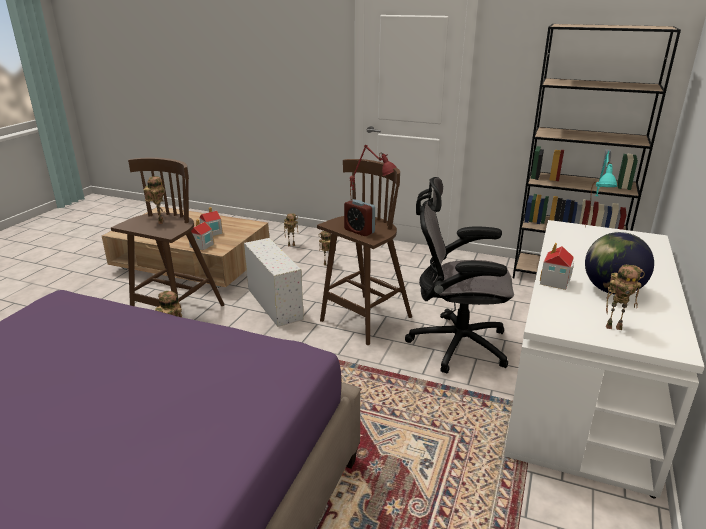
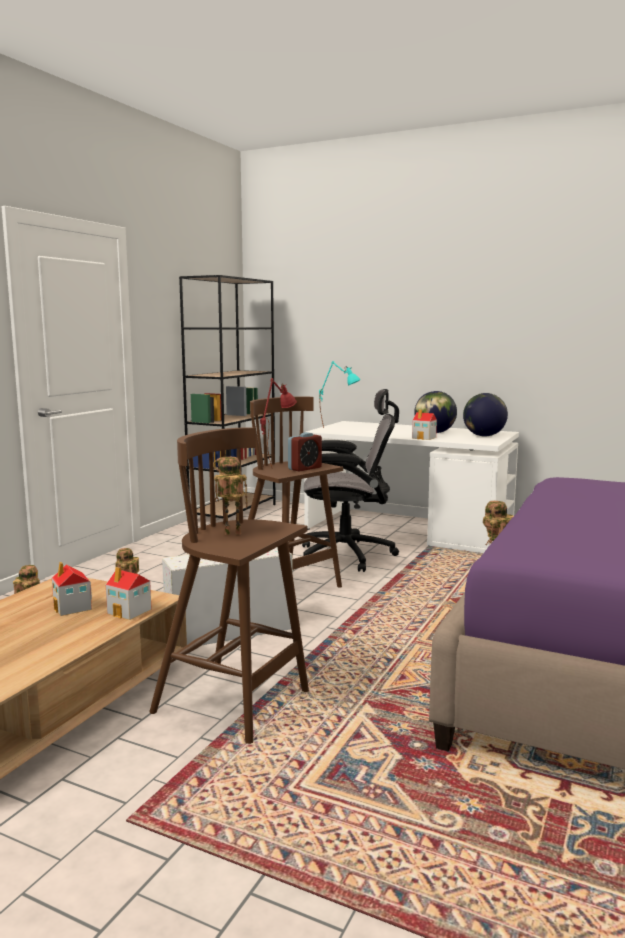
camera: 85 degrees left, 15 degrees down
(458, 346) = (347, 555): office chair -> office chair turned 105 degrees counterclockwise
(614, 327) = (484, 436): toy robot -> globe

